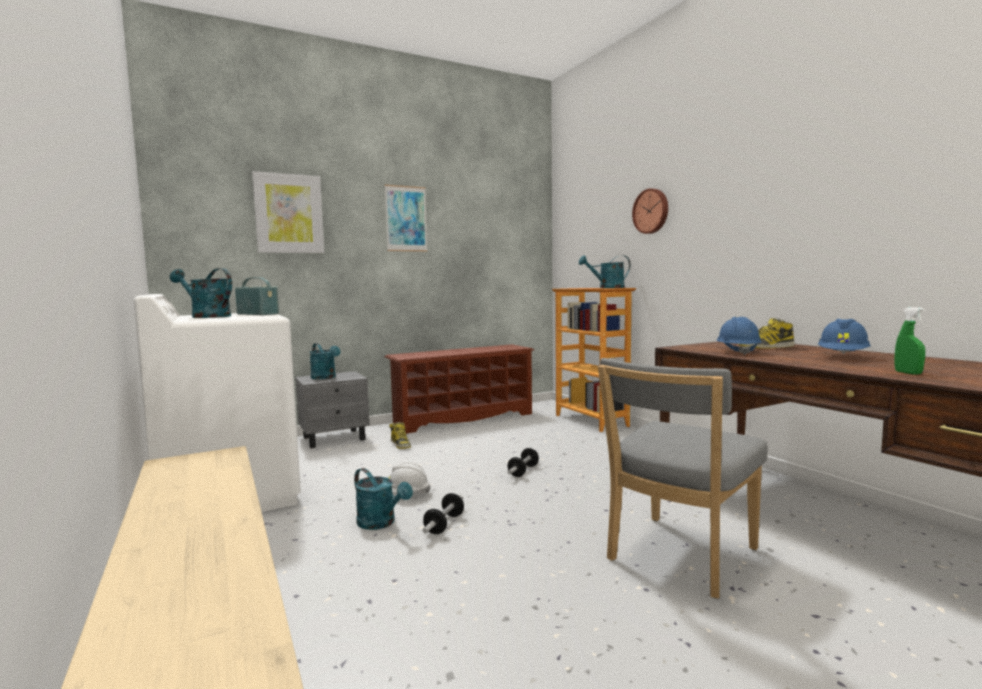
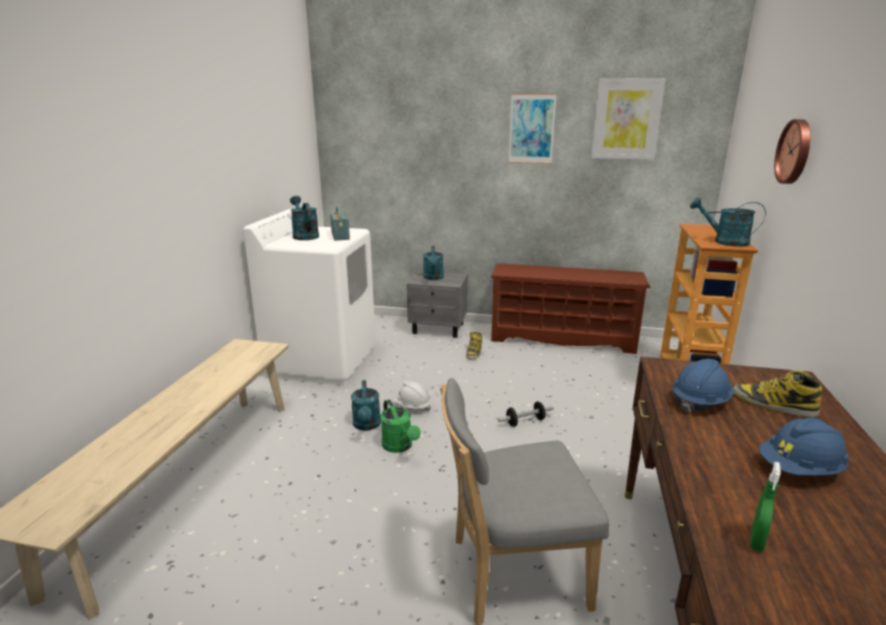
camera: 40 degrees right, 15 degrees up
(289, 214) = (420, 127): picture -> picture (626, 119)
(444, 524) = (400, 446): dumbbell -> green watering can

